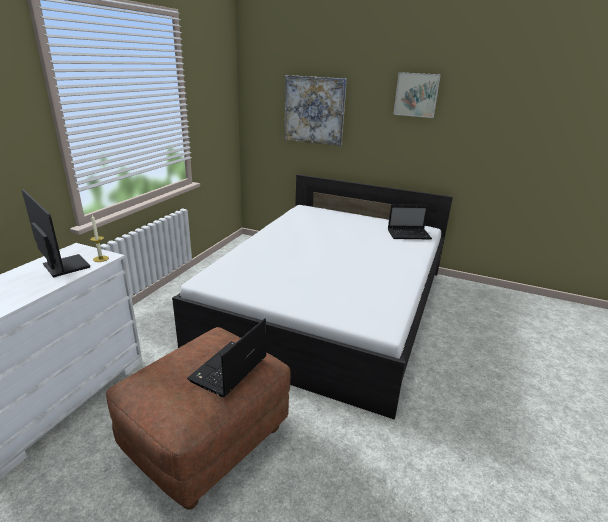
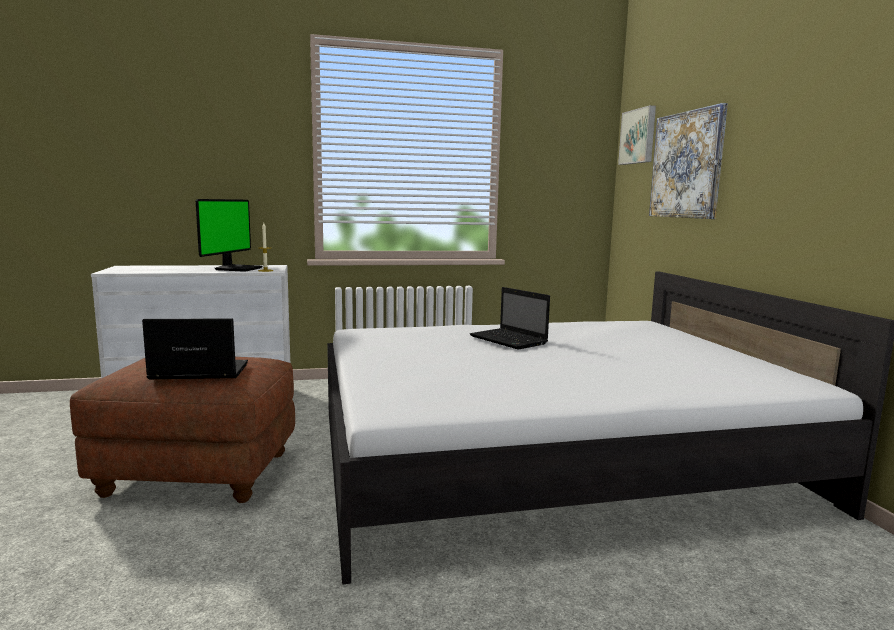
camera: 55 degrees right, 15 degrees down
(409, 234) = (744, 378): laptop -> laptop (509, 340)
(416, 95) = (829, 104): picture -> picture (639, 136)

